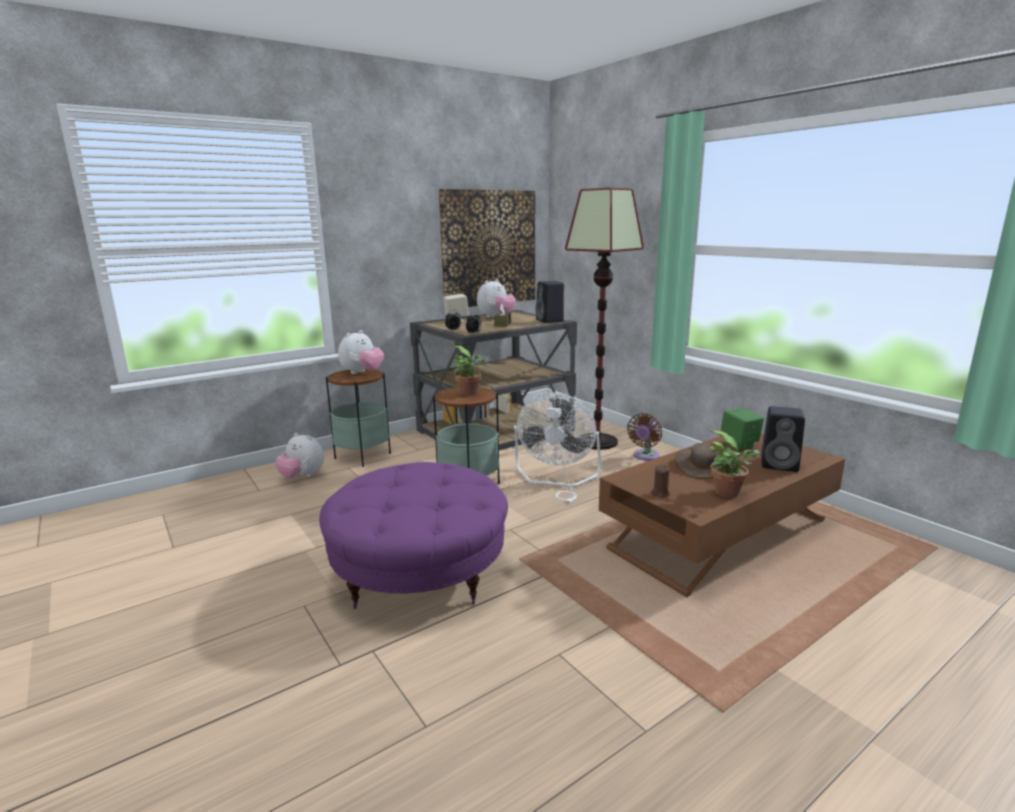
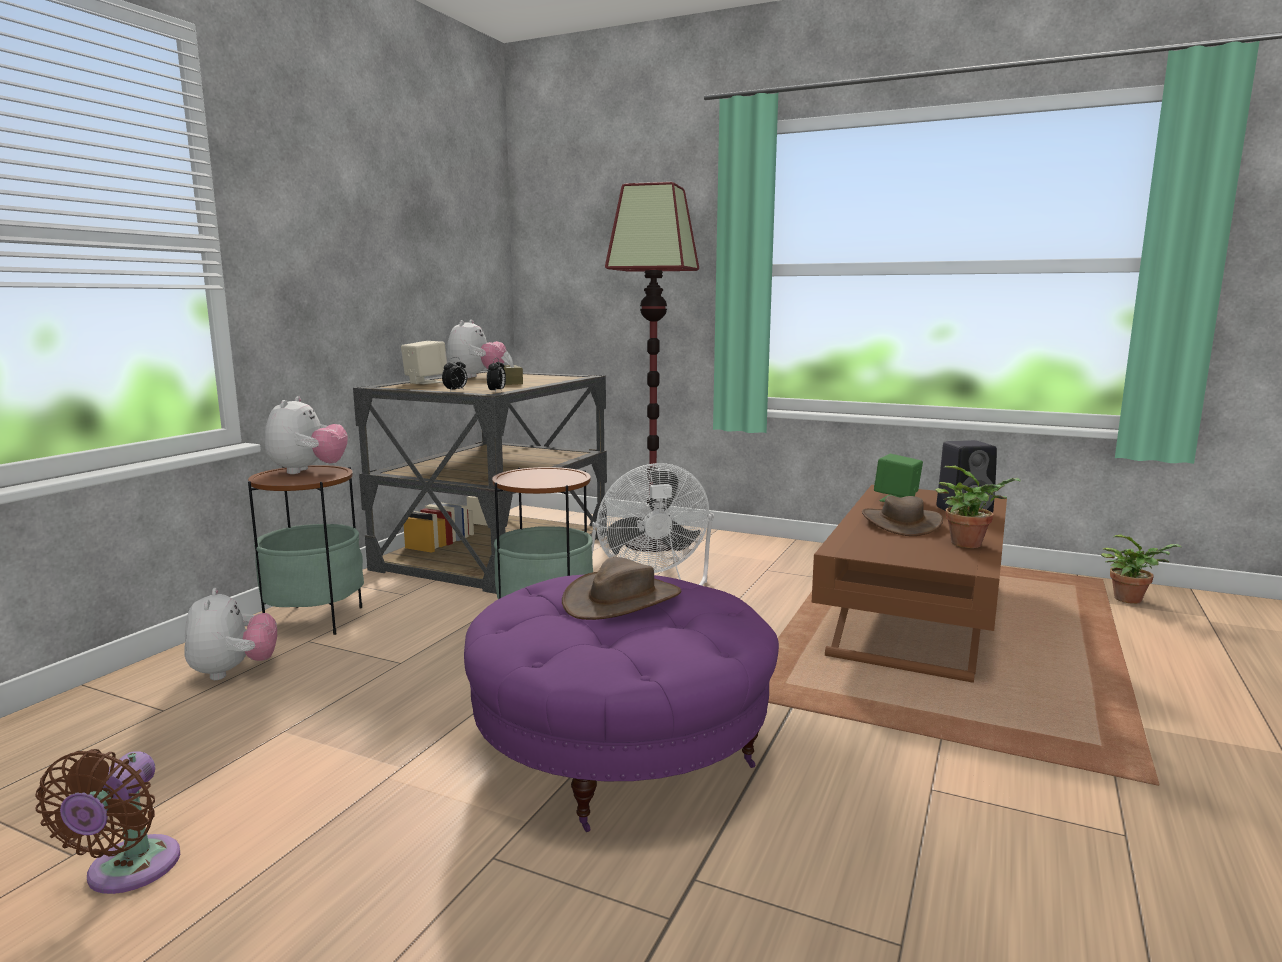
camera: 30 degrees left, 5 degrees down
(302, 477) = (233, 671): plush toy -> plush toy turned 105 degrees counterclockwise
(425, 484) = (622, 600): none -> brown hat
(470, 393) = (545, 475): potted plant -> potted plant (1131, 599)
(489, 248) = (447, 275): picture -> none
(550, 321) = (569, 376): black speaker -> none
(645, 456) = (731, 549): brown fan -> brown fan (127, 872)
(660, 493) = (905, 557): brown candle -> none

